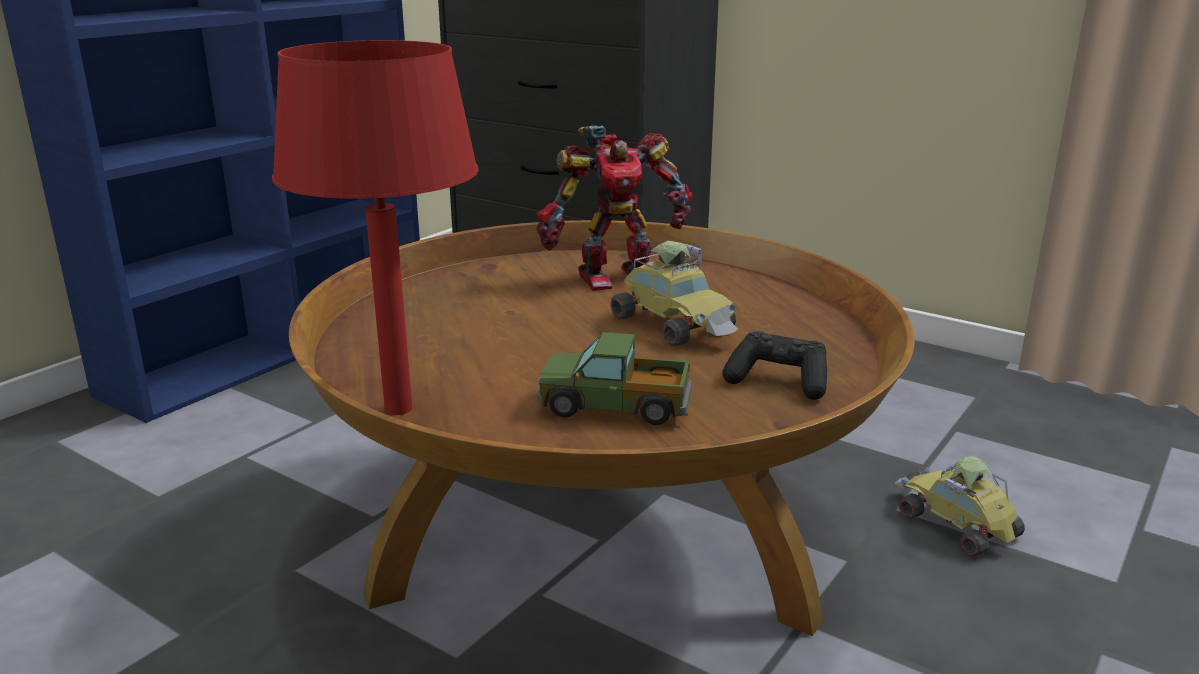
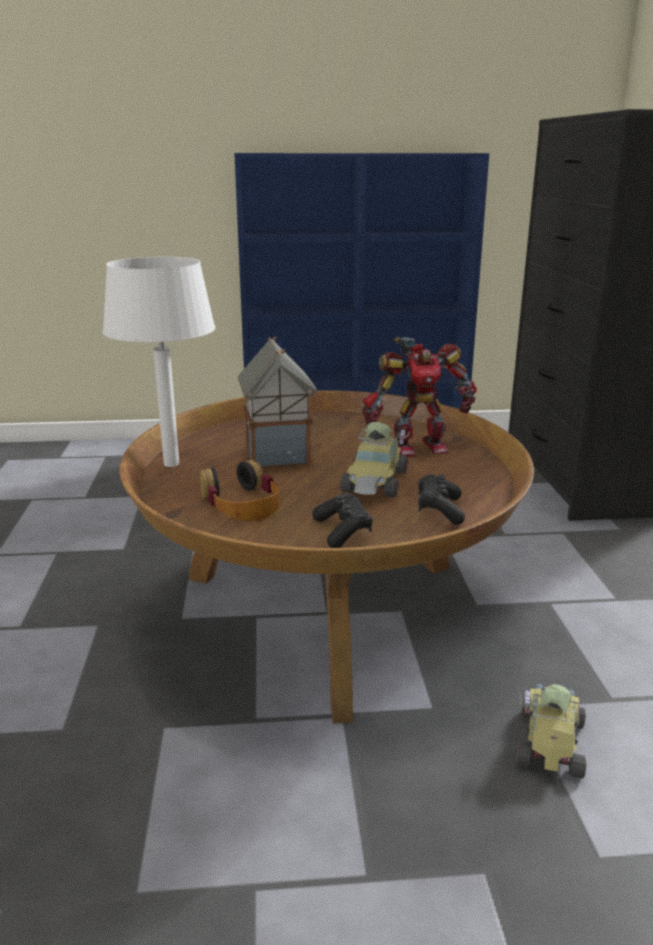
camera: 50 degrees right, 0 degrees up
(398, 407) = (172, 463): red table lamp -> white table lamp
(505, 342) = (278, 456): none -> toy house
(614, 276) = (416, 446): toy robot -> toy robot turned 45 degrees counterclockwise
(615, 407) = (242, 503): toy truck -> headphones
(791, 323) = (439, 510): none -> black game controller

